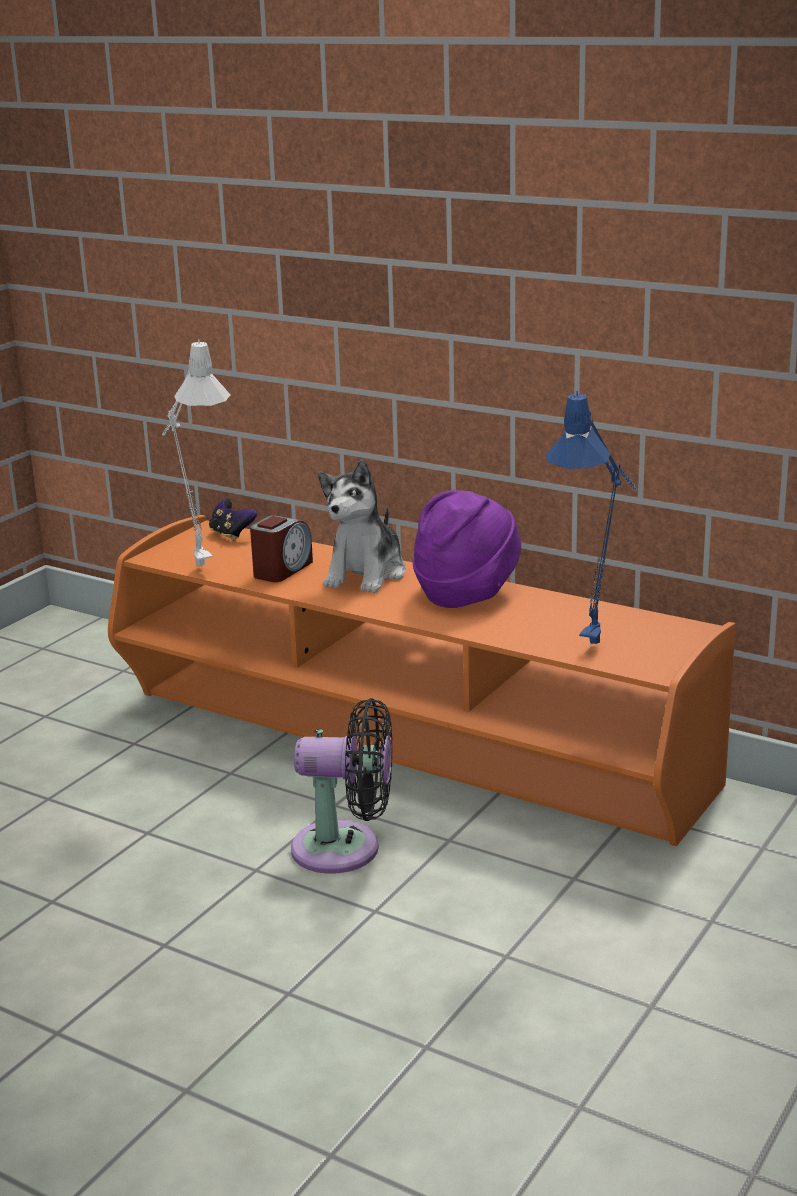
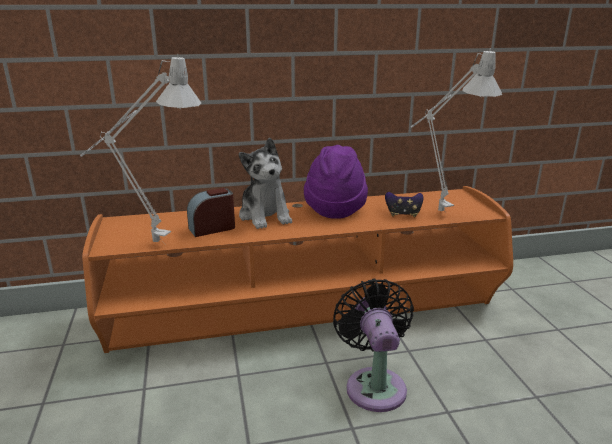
camera: 45 degrees left, 0 degrees up
(231, 535) = (138, 220): game controller -> game controller (403, 214)
(282, 570) = (212, 228): alarm clock -> alarm clock turned 105 degrees counterclockwise
(345, 849) = (374, 384): black fan -> black fan turned 60 degrees counterclockwise
(598, 640) = (435, 209): blue table lamp -> grey table lamp

